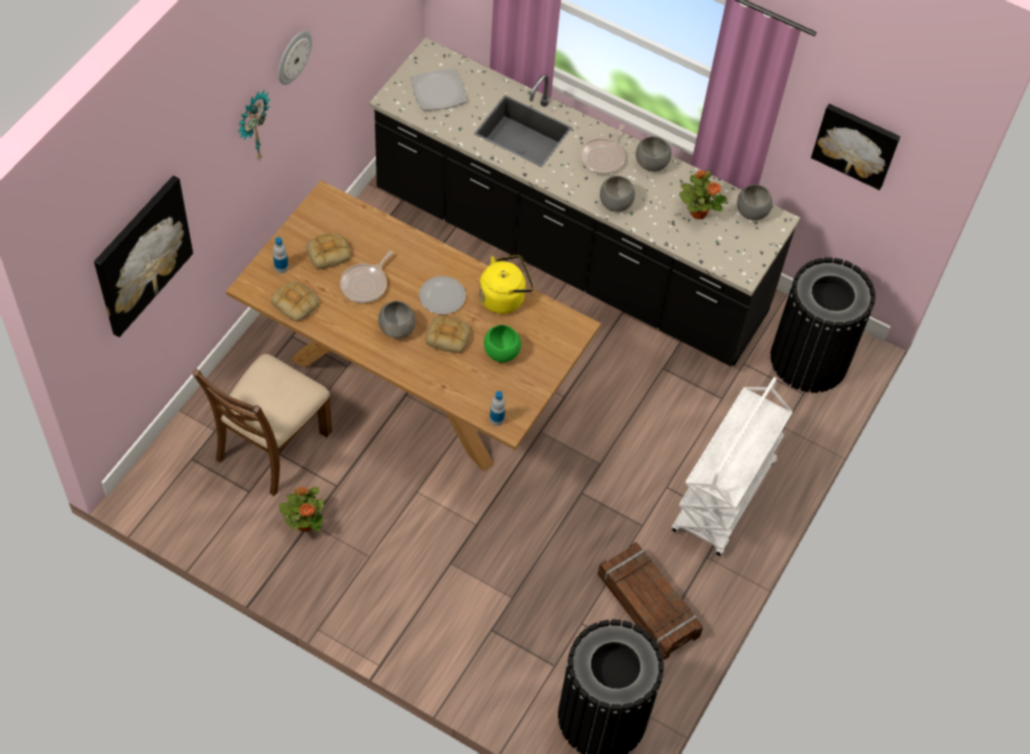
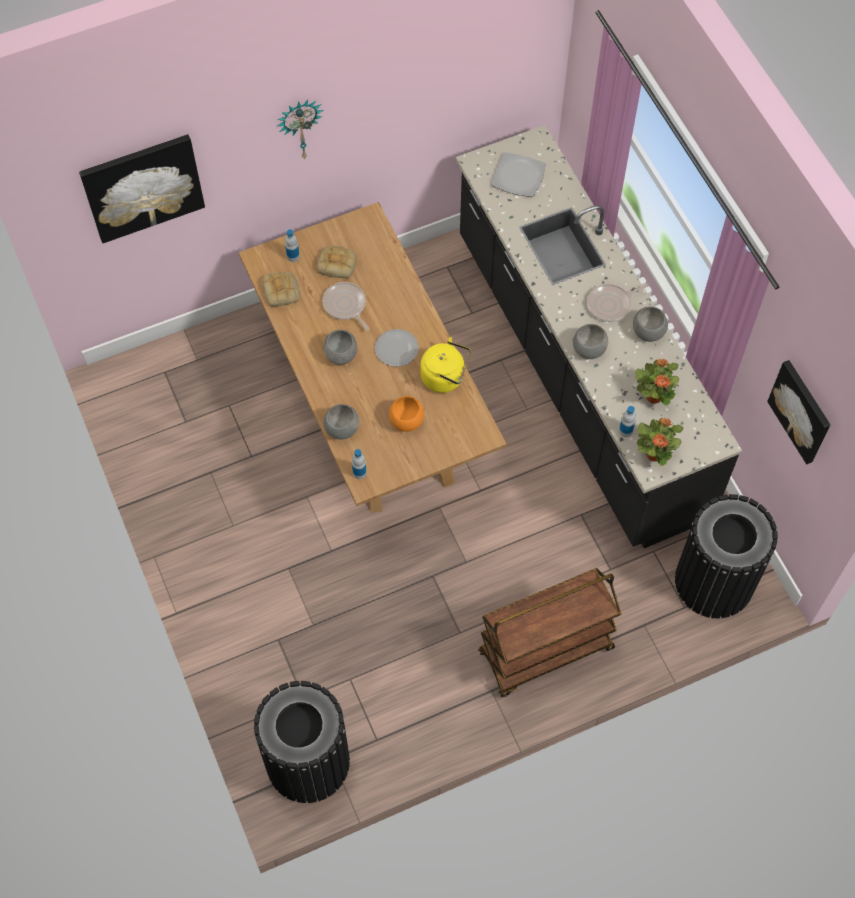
camera: 40 degrees right, 5 degrees up
(271, 445) = (228, 396): brown chair -> none
(293, 56) = (362, 84): wall clock -> none
(305, 524) = (206, 471): potted plant -> potted plant (654, 454)
(365, 284) = (345, 305): frying pan -> frying pan turned 75 degrees clockwise
(449, 336) = (376, 384): bread -> none
(501, 353) = (406, 421): green bowl -> orange bowl
(647, 606) = (412, 699): crate -> none
(699, 253) = (625, 431): none -> bottle
(724, 498) = (545, 652): white cart -> brown cart
(751, 212) = (701, 421): grey bowl -> grey bowl (341, 429)

